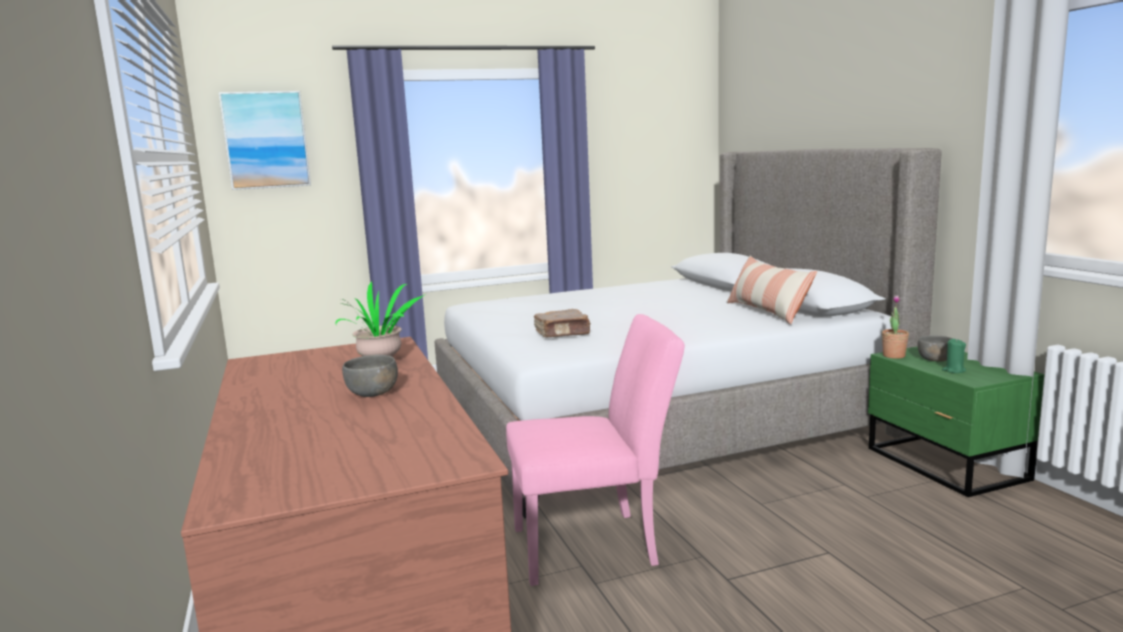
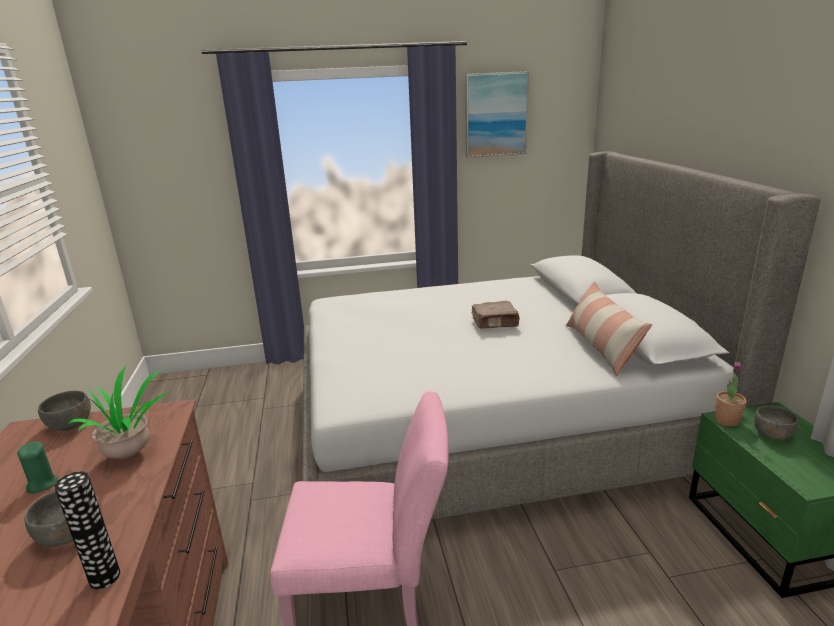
camera: 10 degrees right, 10 degrees up
(266, 140) = (151, 141): picture -> picture (495, 114)
(297, 355) = (70, 424): none -> grey bowl
(434, 403) = (105, 577): none -> vase
(563, 333) = (384, 365): brown book -> brown book (495, 323)
(953, 370) = (789, 460): green candle -> green candle (42, 484)

